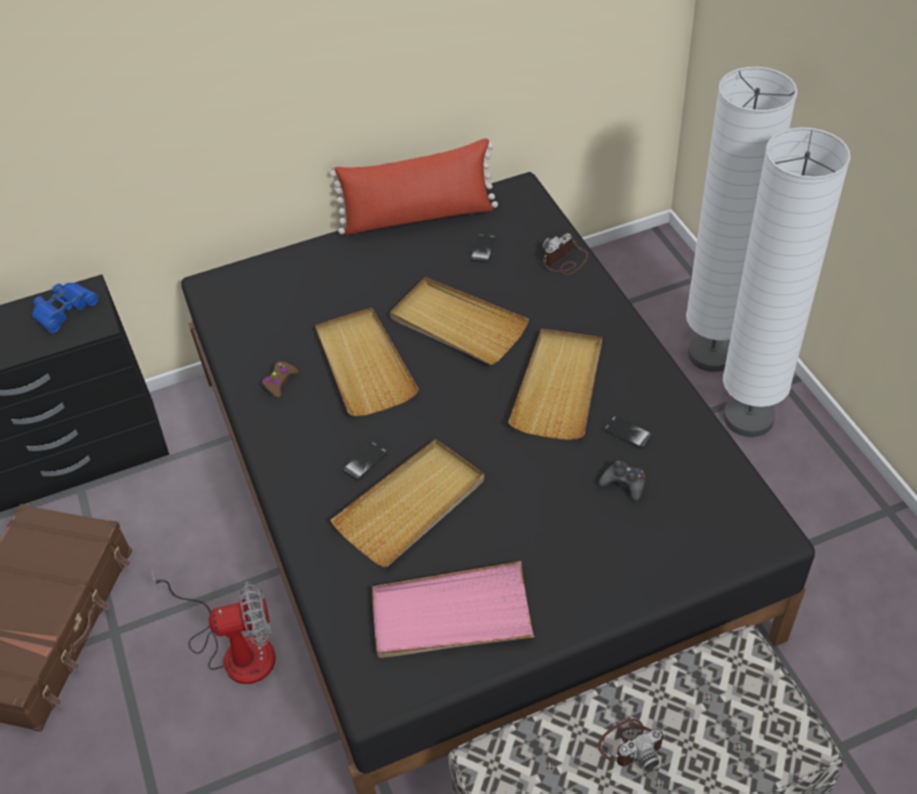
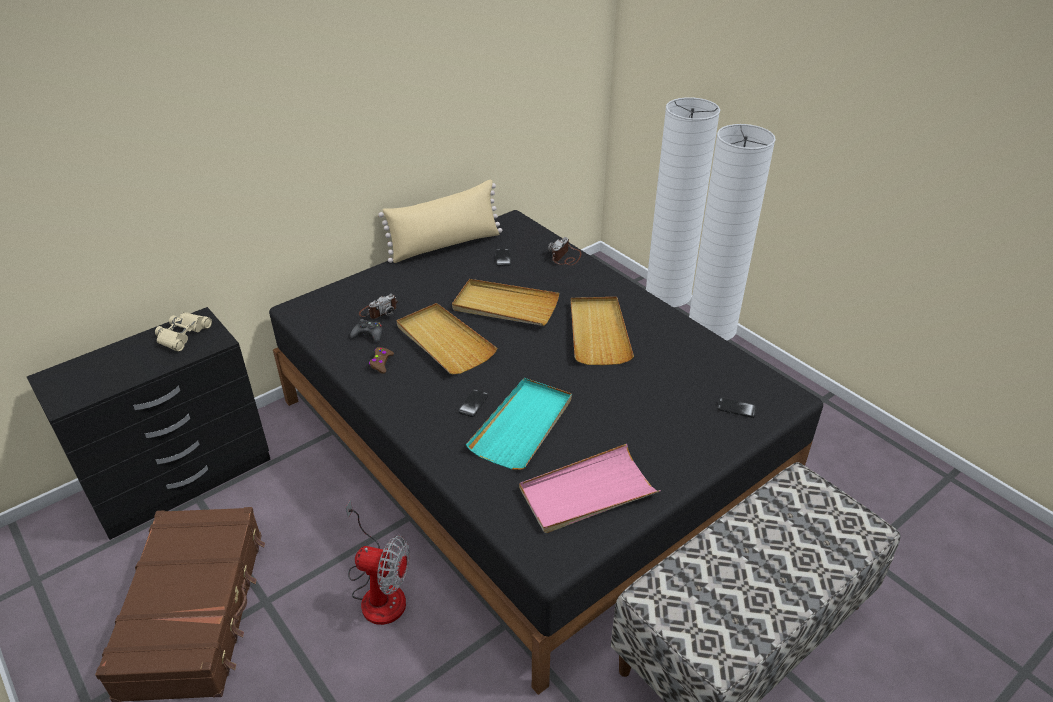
camera: 20 degrees left, 10 degrees down
(64, 310) = (183, 335): blue binoculars -> beige binoculars
(235, 649) = (379, 591): fan -> fan turned 45 degrees clockwise
(411, 505) = (523, 426): beige tray -> turquoise tray
(418, 217) = (445, 245): red pillow -> beige pillow
(624, 483) = (674, 384): black game controller -> black game controller (368, 335)
(628, 433) = (661, 353): phone -> phone (736, 408)
(631, 745) = (753, 558): camera -> camera (379, 311)

